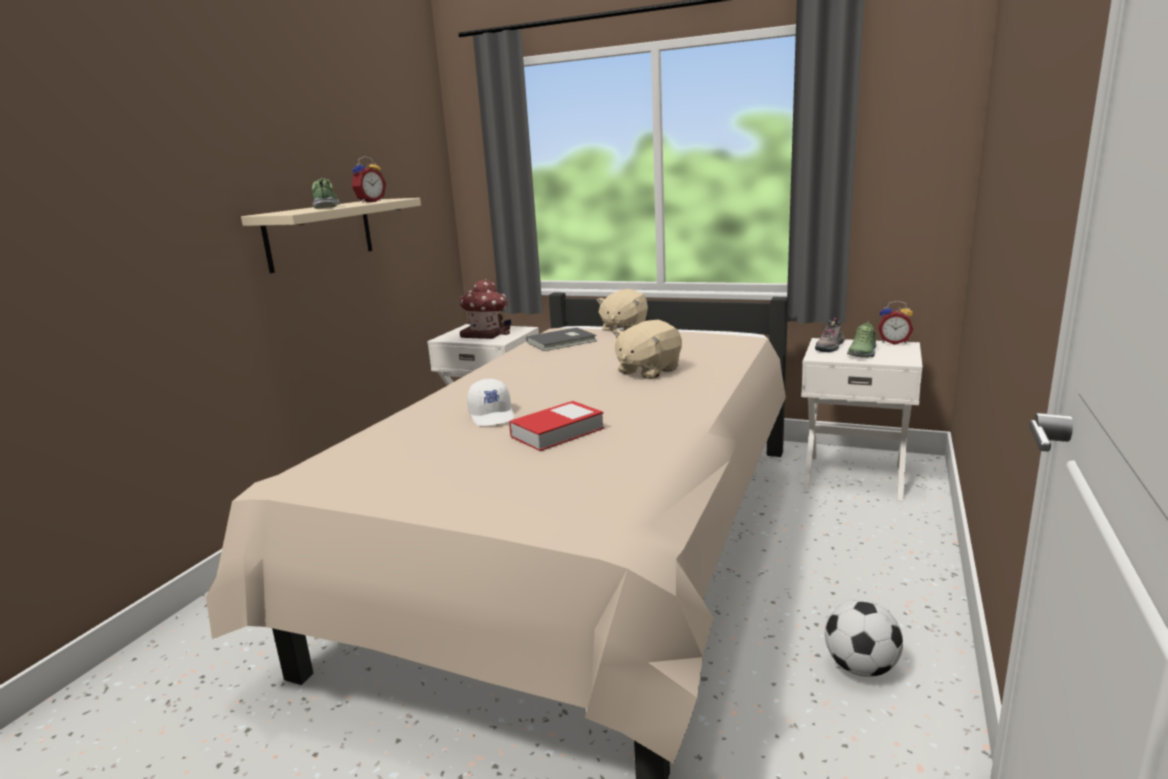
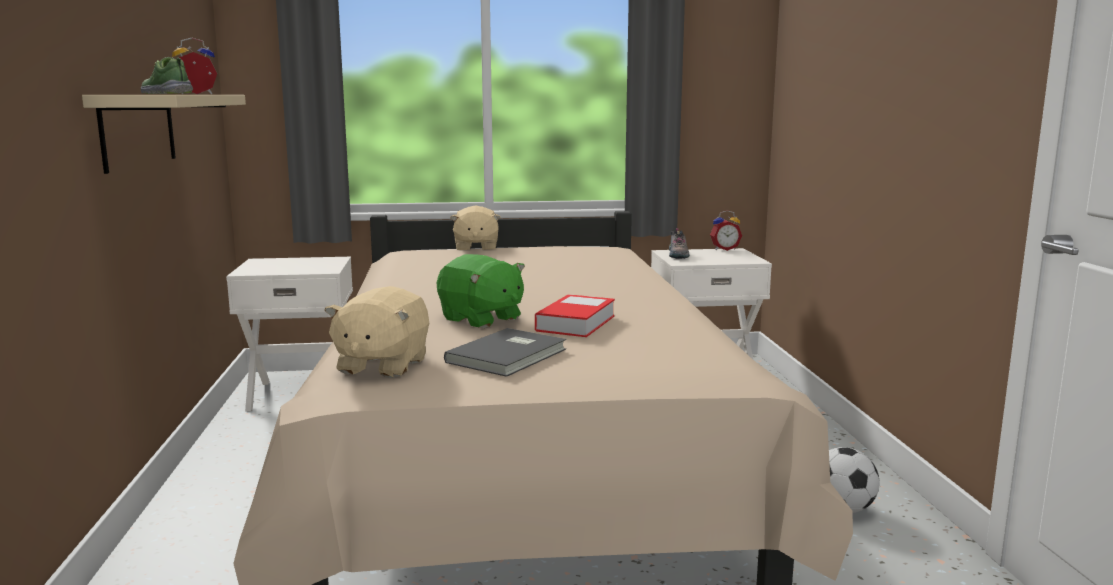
camera: 30 degrees left, 5 degrees down
(369, 202) = (197, 94): alarm clock -> alarm clock turned 120 degrees counterclockwise
(486, 333) = (295, 265): toy house -> none
(493, 416) = (481, 319): white cap -> green plush toy
(563, 341) = (433, 260): grey book -> grey book (510, 356)
(648, 371) = (572, 275): beige plush toy -> beige plush toy (381, 365)
(861, 353) = (711, 257): shoe -> none

